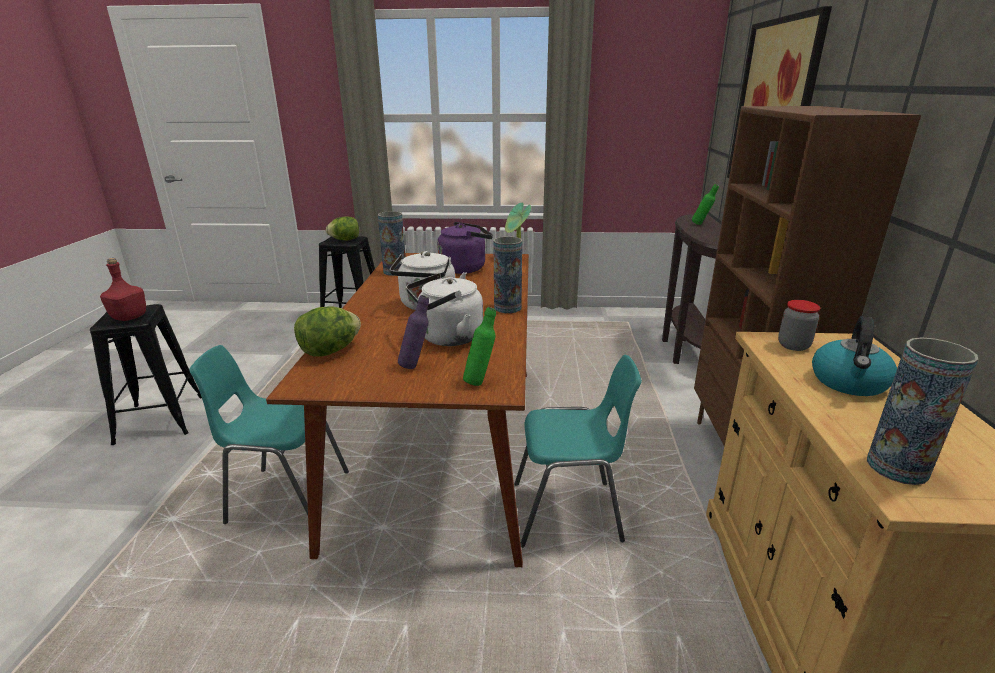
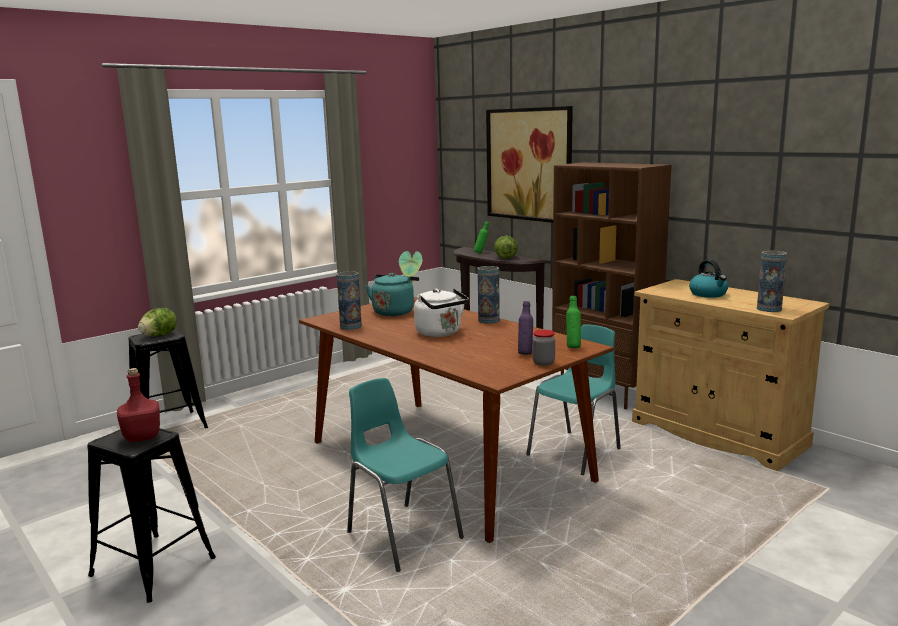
camera: 45 degrees left, 10 degrees down
(286, 497) = (402, 534): turquoise chair -> turquoise chair turned 90 degrees clockwise
(330, 351) = (460, 366): lettuce -> lettuce (505, 258)
(447, 338) = (502, 340): white kettle -> none
(465, 268) = (394, 312): purple kettle -> turquoise kettle
(793, 345) = (665, 289): jar -> jar (543, 363)

